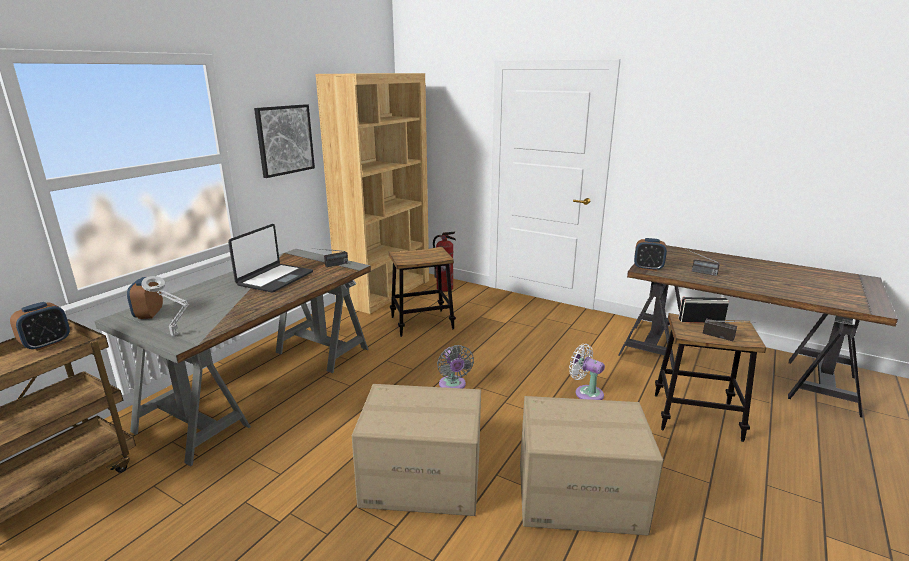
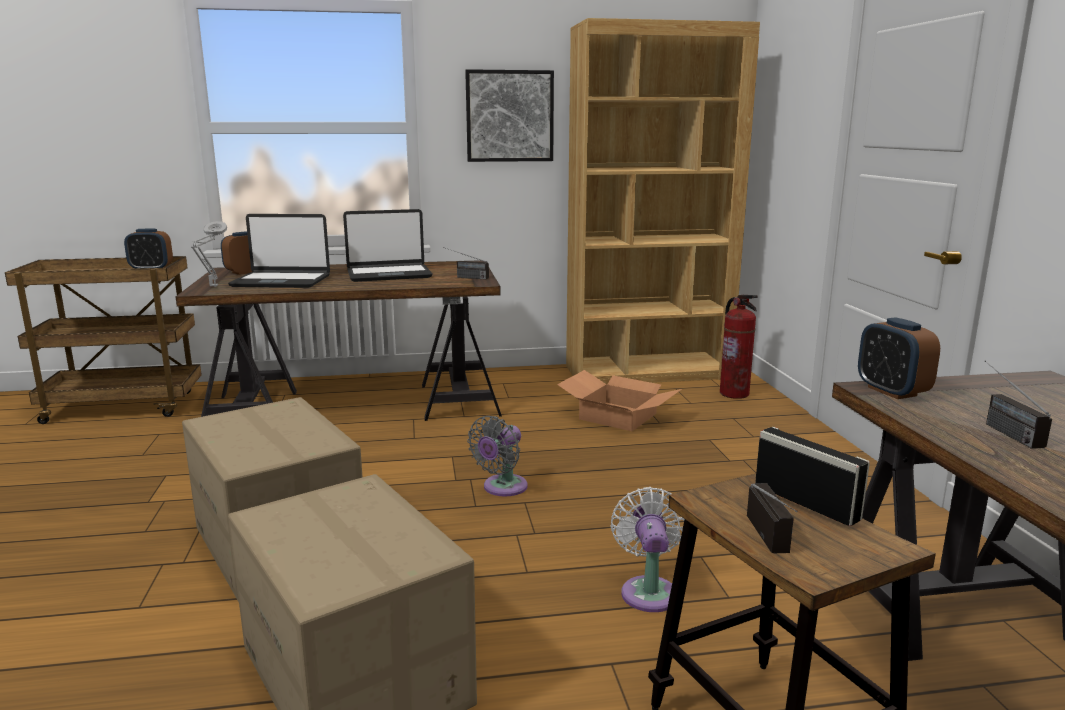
camera: 50 degrees right, 5 degrees down
(216, 311) = (281, 281): none -> laptop
(264, 385) = (357, 404): grey desk -> brown desk
(422, 323) = (616, 416): stool -> cardboard box

